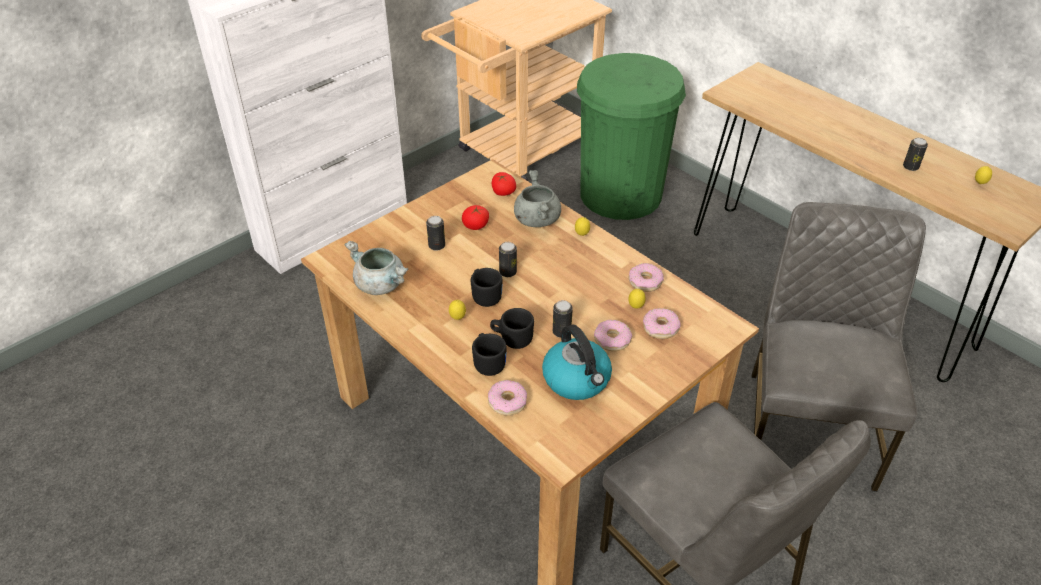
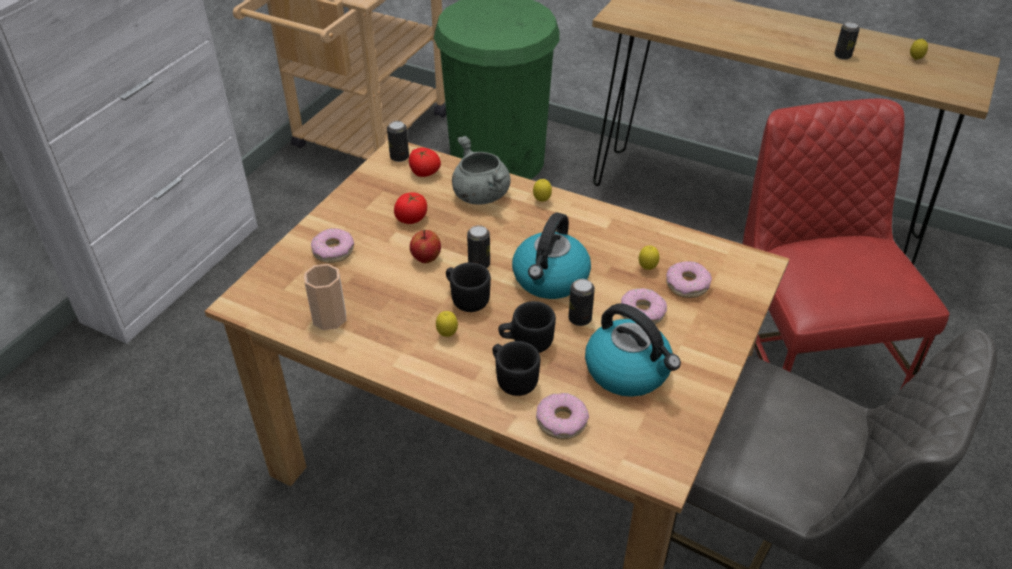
camera: 20 degrees left, 0 degrees up
(381, 285) = (329, 318): grey cooking pot -> cup
(436, 246) = (375, 253): can -> can (399, 157)
(471, 258) = (426, 258): none -> apple
(555, 297) = (550, 279): none -> kettle
(645, 282) = (641, 237): donut -> donut (333, 251)
(808, 426) = (803, 359): grey chair -> red chair

